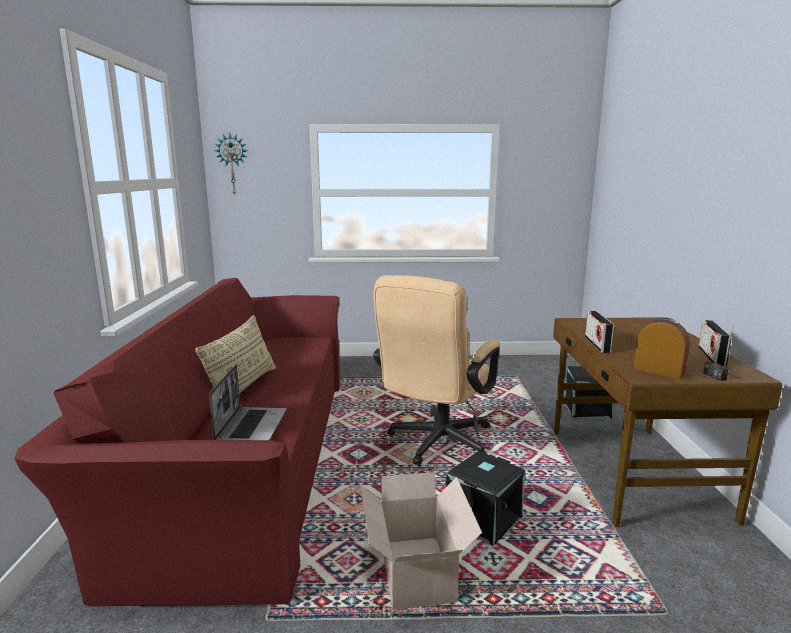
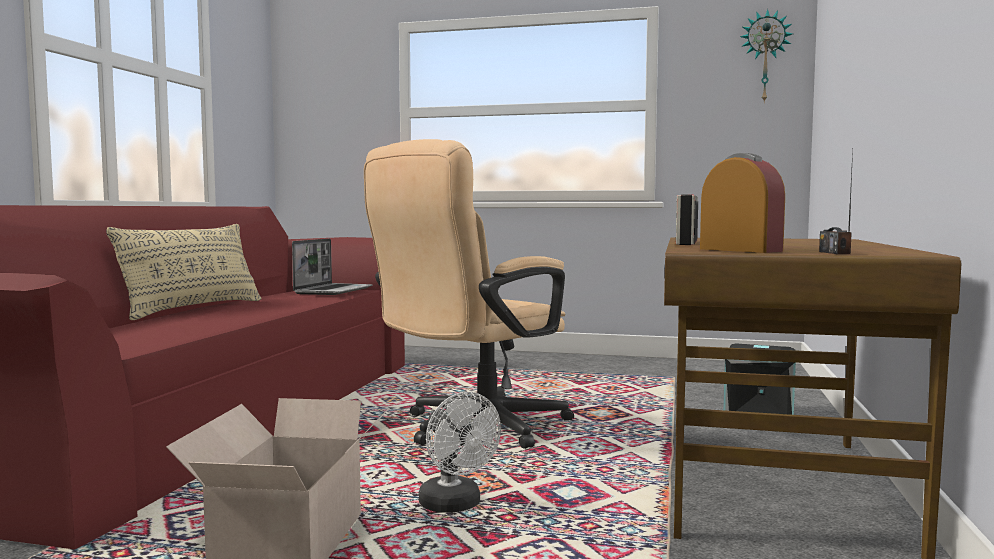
camera: 15 degrees right, 10 degrees down
(232, 164) = (304, 80): wall clock -> wall clock (765, 57)
(251, 426) = (144, 329): laptop -> laptop (333, 291)
(482, 519) = (455, 506): black storage box -> white fan
(711, 356) = (871, 248): radio -> none

